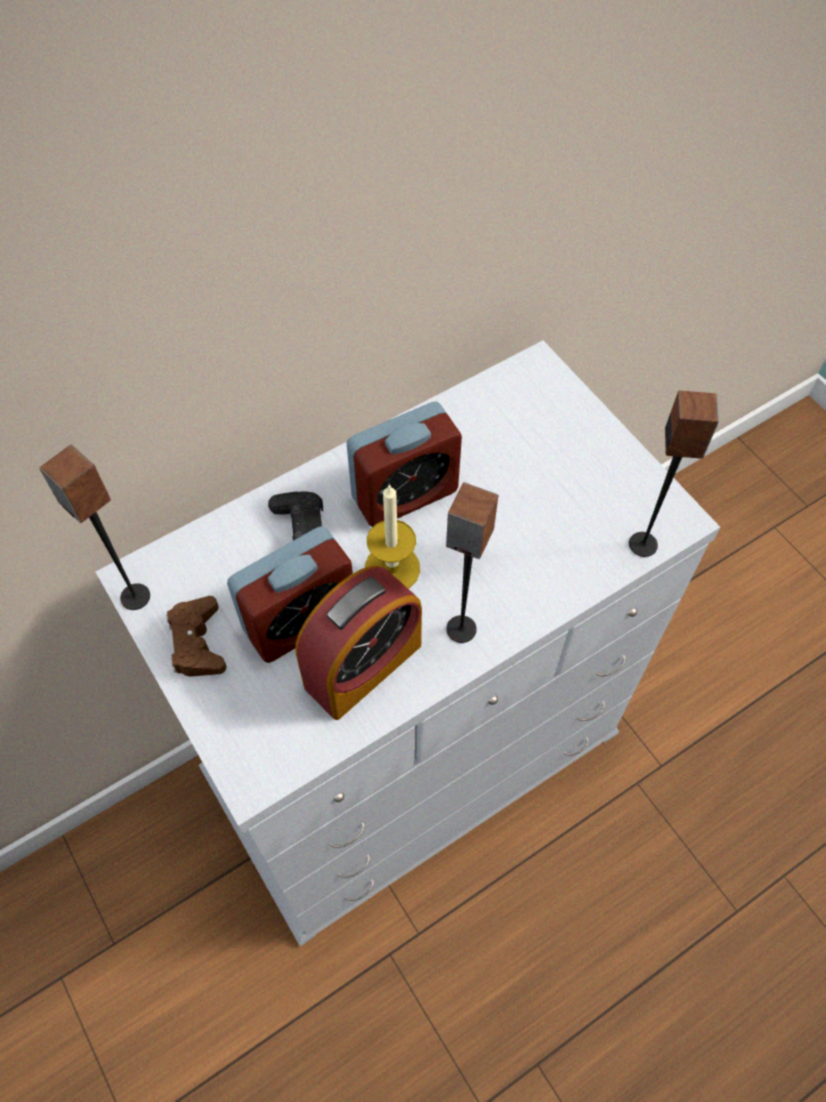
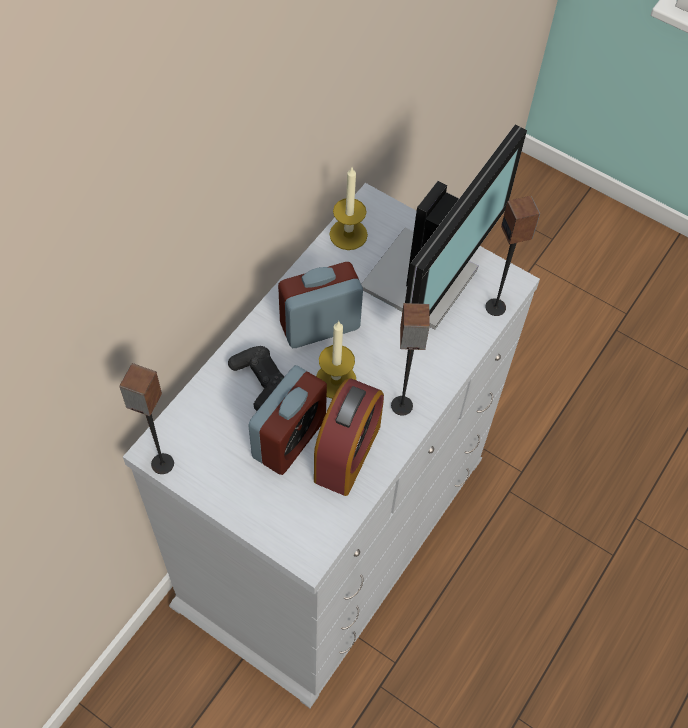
camera: 25 degrees left, 0 degrees up
(197, 642) = (224, 479): brown game controller -> none
(404, 494) = (320, 326): alarm clock -> alarm clock turned 150 degrees counterclockwise
(492, 395) = (348, 234): none -> candle
(564, 480) = (424, 280): none -> monitor

